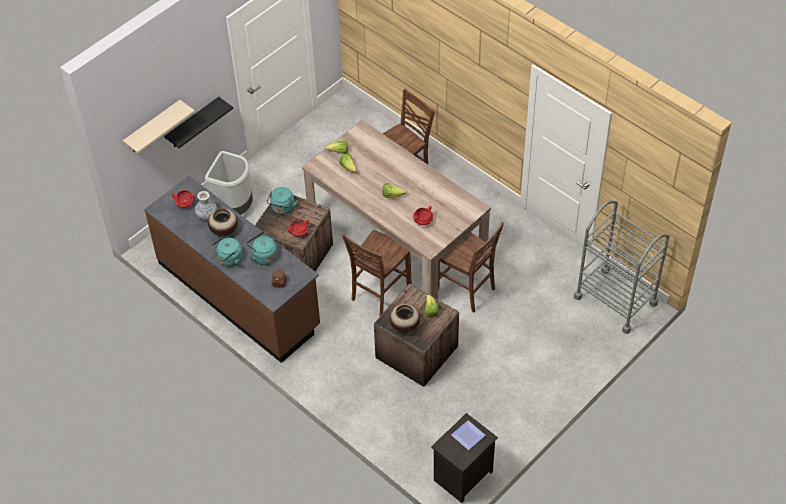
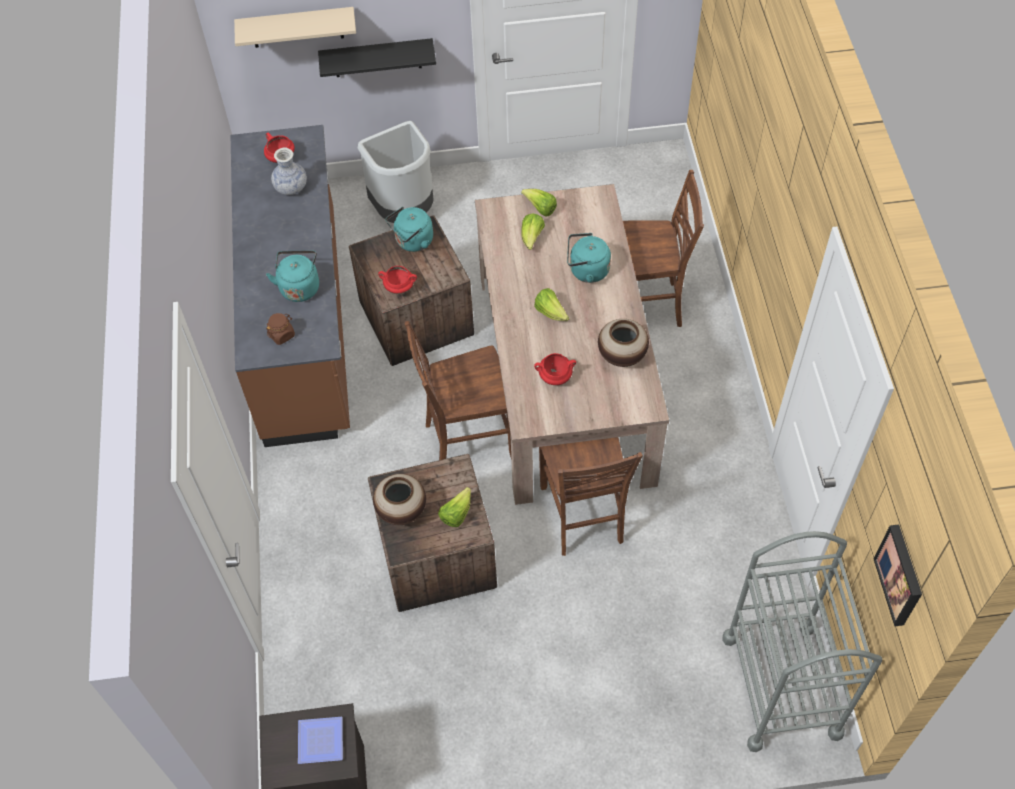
camera: 40 degrees right, 5 degrees up
(224, 231) = (289, 222): vase -> vase (621, 356)
(229, 260) = (255, 263): turquoise kettle -> turquoise kettle (586, 270)
(658, 190) = (901, 575): none -> picture

